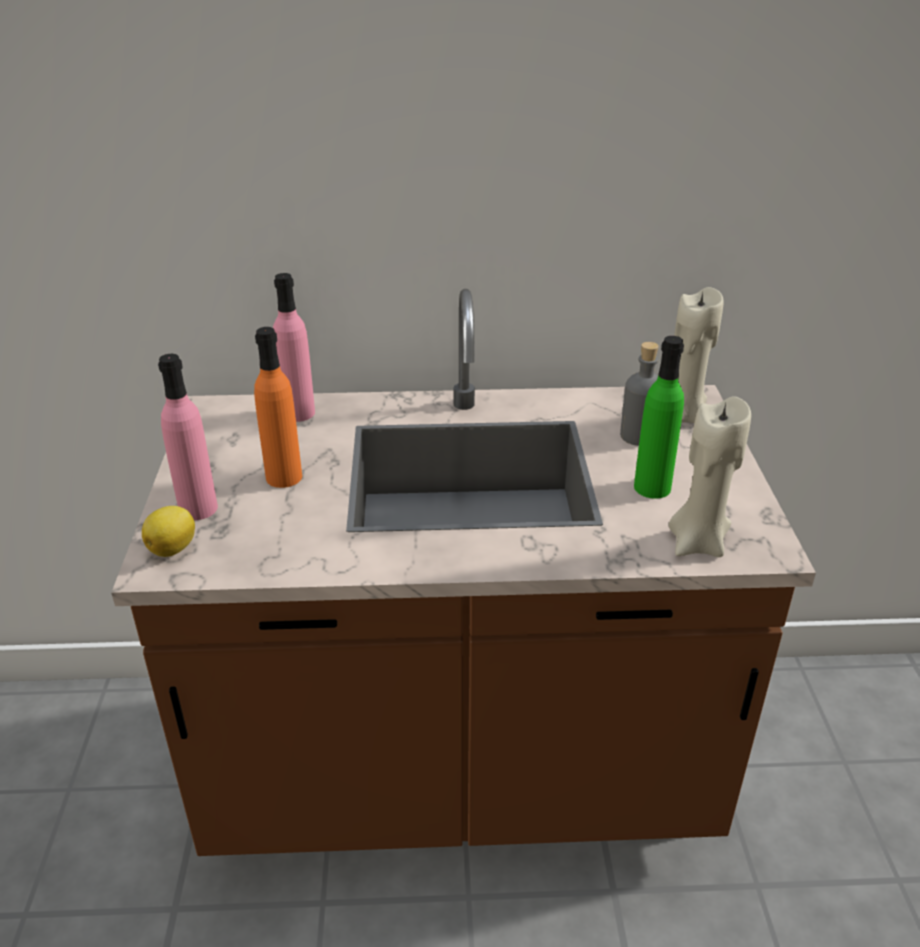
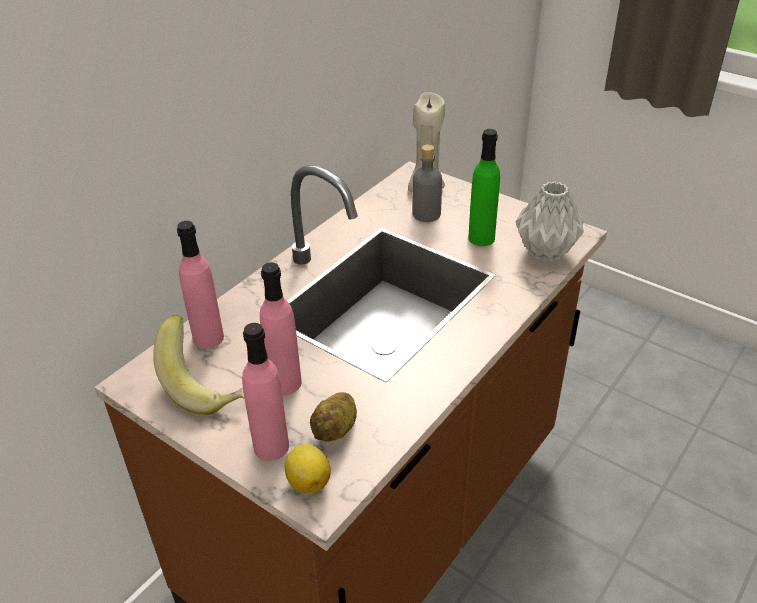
camera: 50 degrees left, 5 degrees up
(239, 441) = (205, 385): none -> banana
(253, 532) = (336, 429): none -> potato
(284, 477) = (285, 383): orange bottle -> pink bottle
(697, 543) = (547, 252): beige candle -> grey vase

